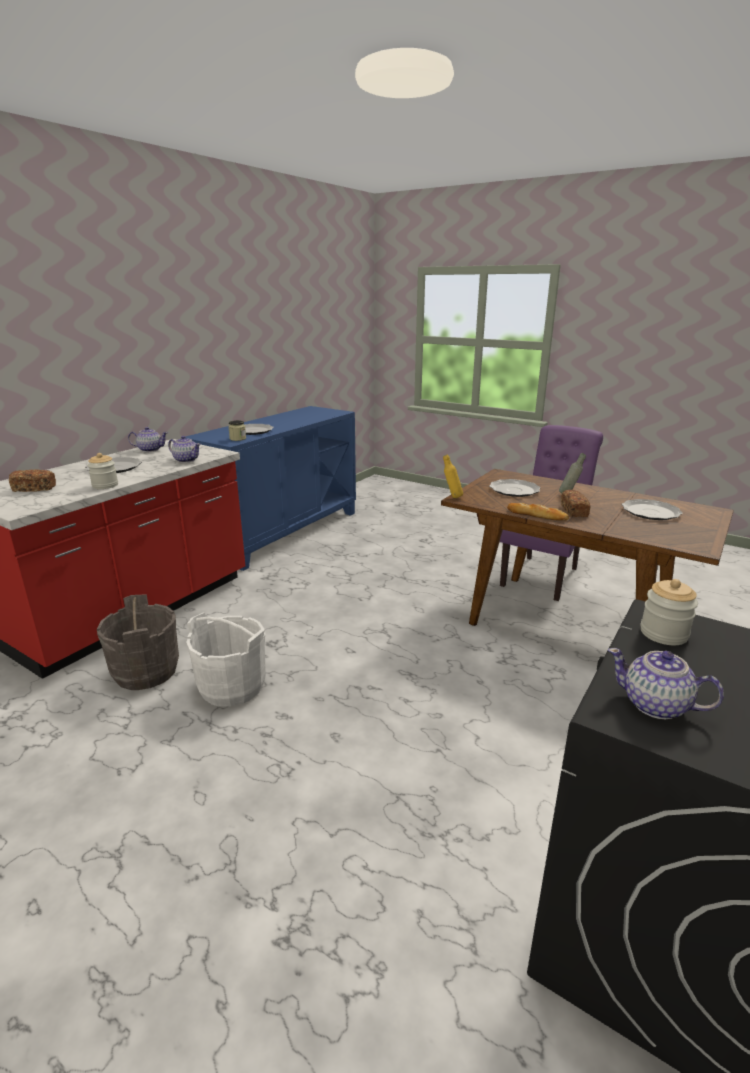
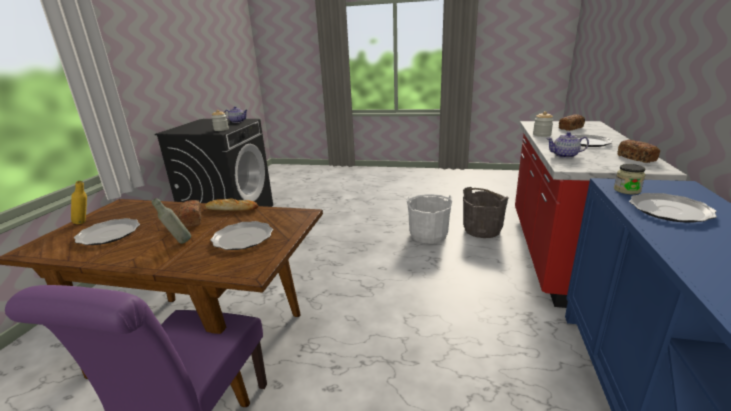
camera: 160 degrees right, 0 degrees up
(150, 450) = (636, 158): teapot -> bread
(451, 497) = (313, 214): yellow bottle -> yellow bottle (85, 223)

